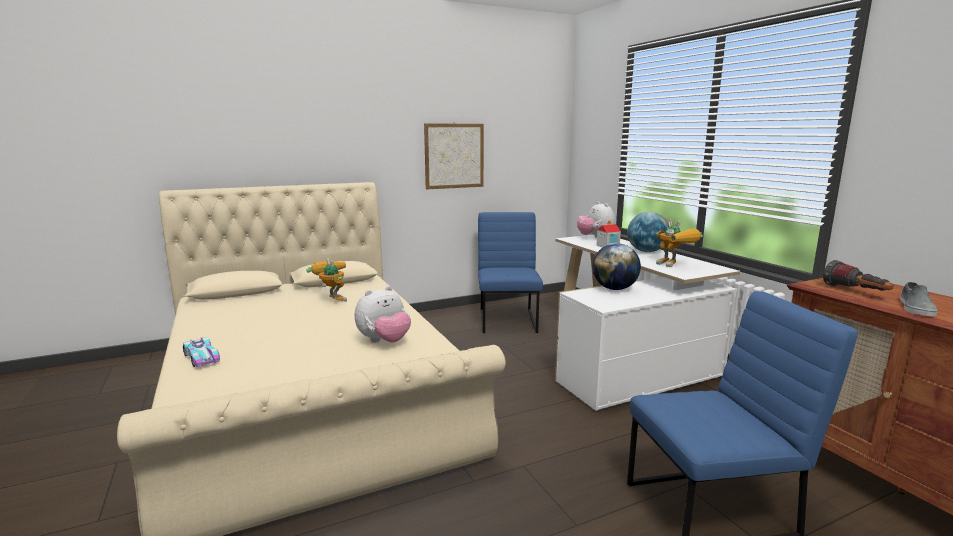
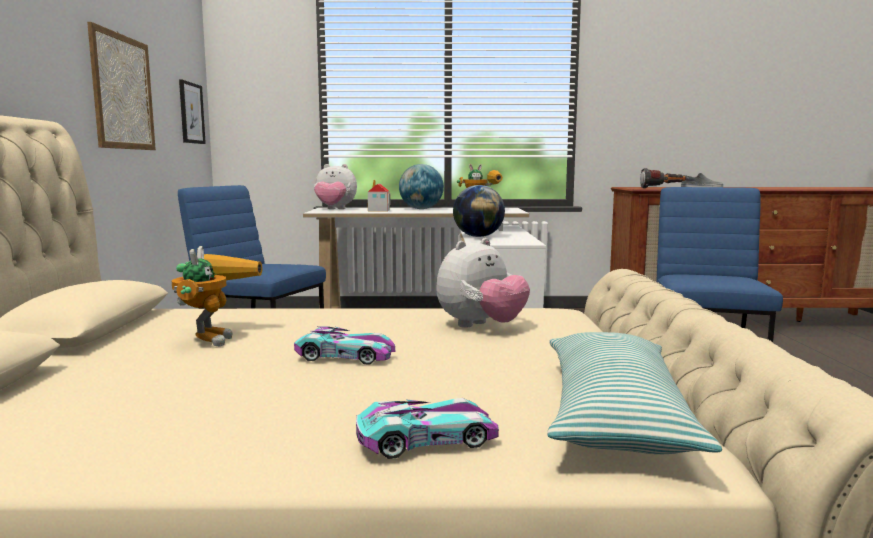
camera: 65 degrees left, 5 degrees down
(234, 388) = (614, 413): none -> pillow
(305, 325) = (345, 356): none -> toy car
(331, 299) = (212, 337): toy robot -> toy robot turned 105 degrees clockwise
(384, 341) = (481, 326): plush toy -> plush toy turned 60 degrees clockwise
(539, 157) = (191, 113): none -> picture

